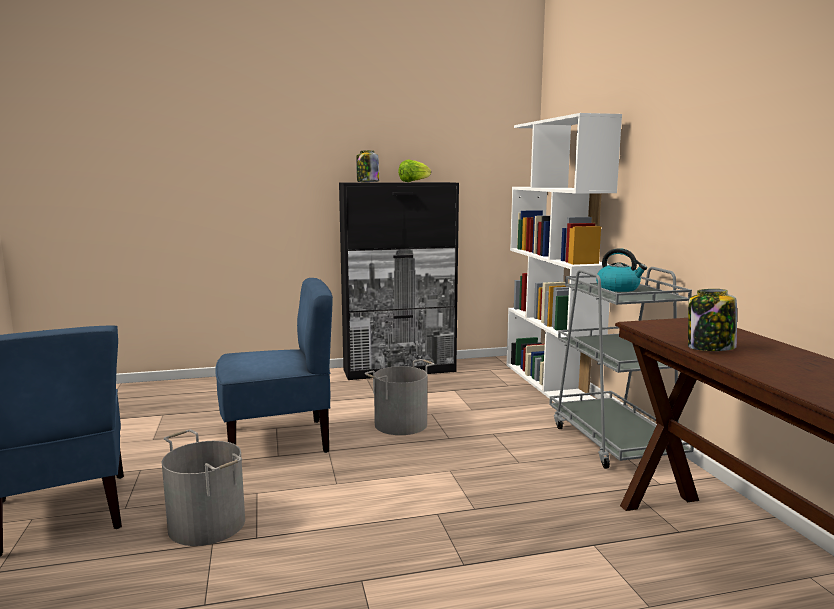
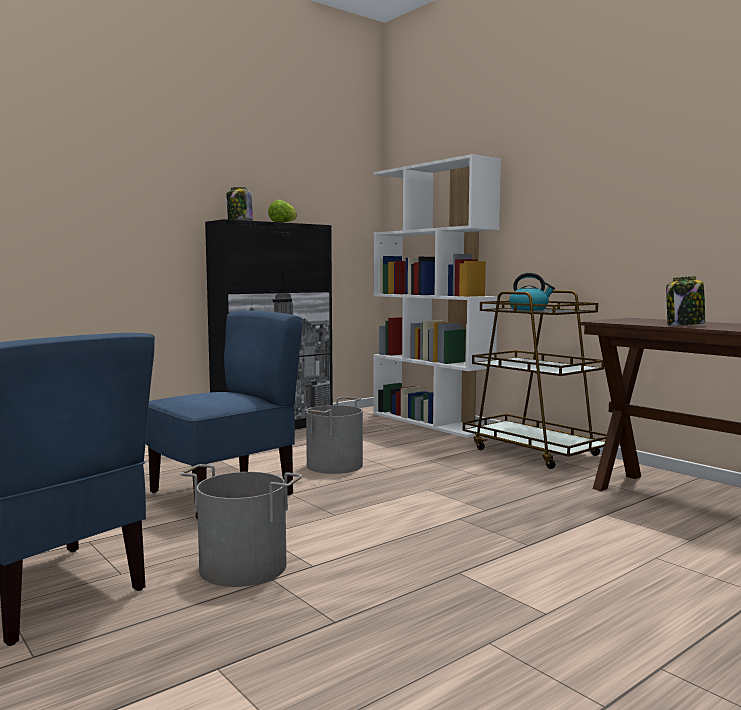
camera: 25 degrees left, 5 degrees down
(614, 441) = (534, 452): grey cart -> brown cart

